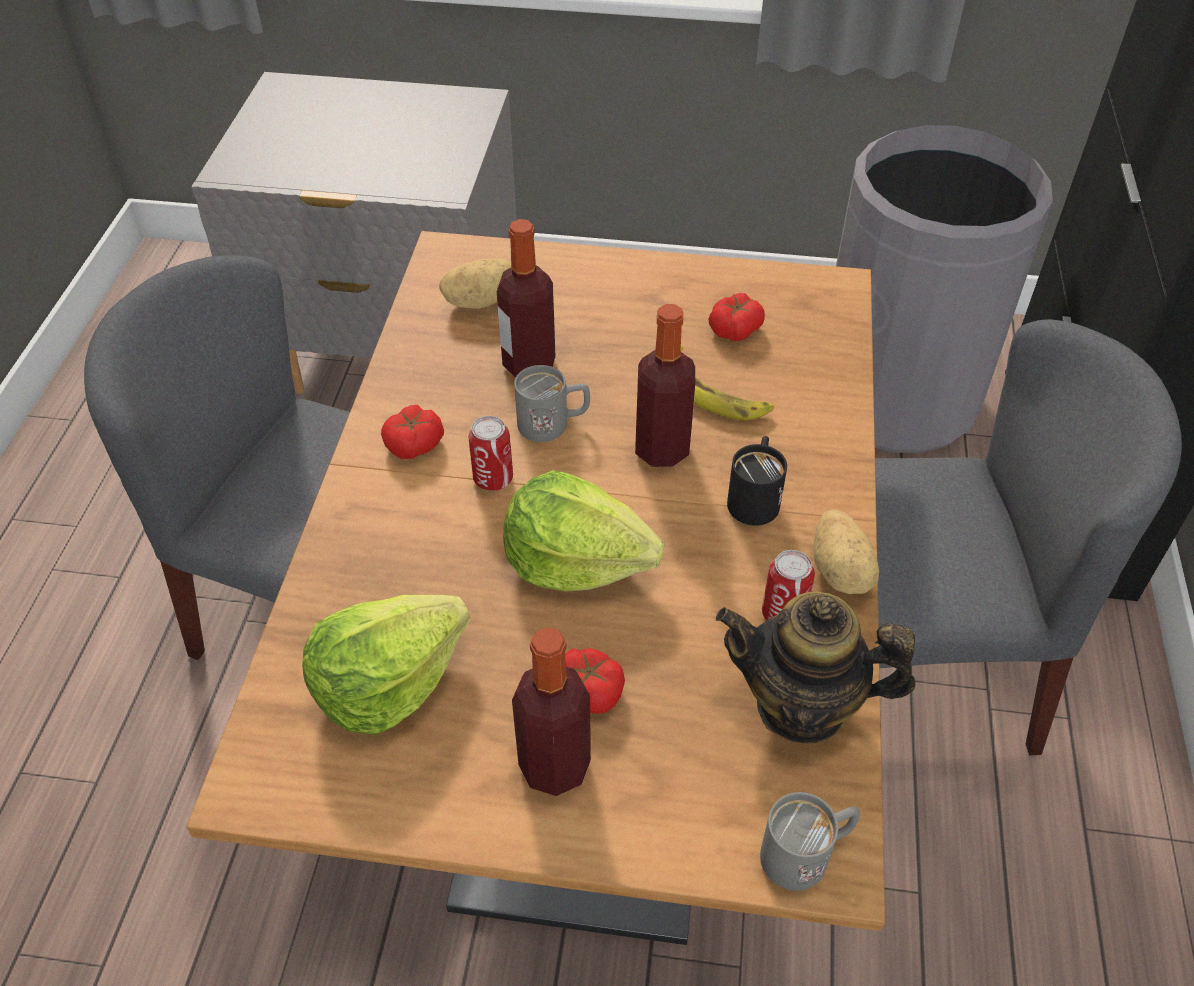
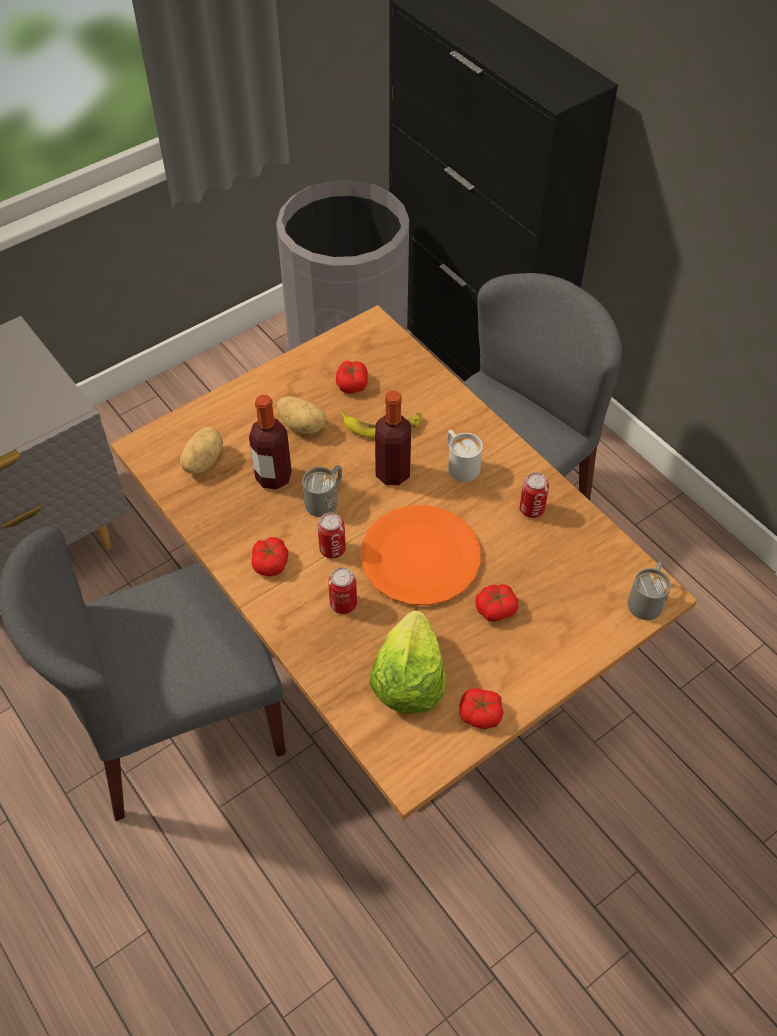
camera: 45 degrees left, 5 degrees up
(412, 796) = (480, 714): none -> tomato
(430, 543) = (343, 604): none -> can
(554, 766) = (520, 650): bottle -> none
(576, 560) = (420, 557): lettuce -> orange plate
(755, 496) = (459, 464): black mug -> white mug
(801, 705) = (581, 542): teapot -> none
(841, 571) = (533, 471): potato -> potato (302, 425)

